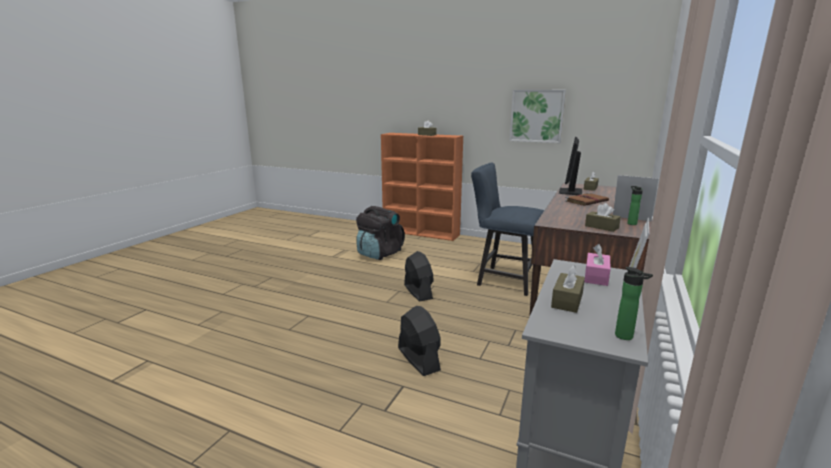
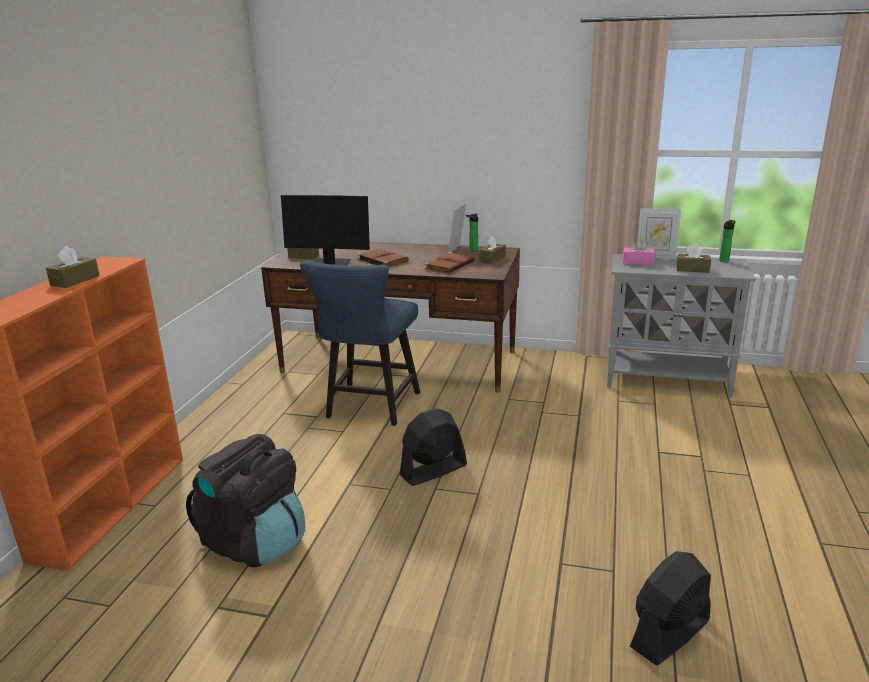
camera: 100 degrees left, 5 degrees up
(418, 359) = (606, 449): black fan -> black fan (669, 633)
(536, 116) = (180, 182): picture -> none
(577, 215) = (450, 265): none -> brown book

